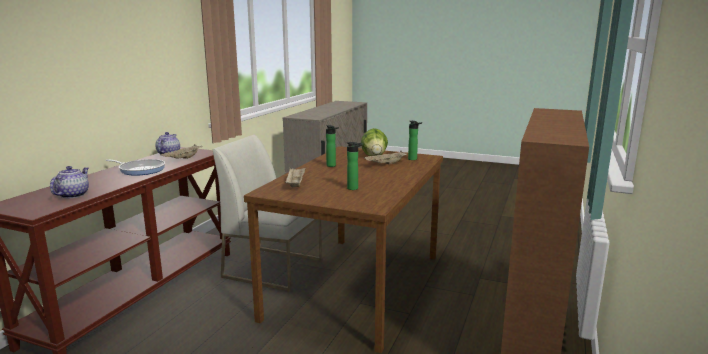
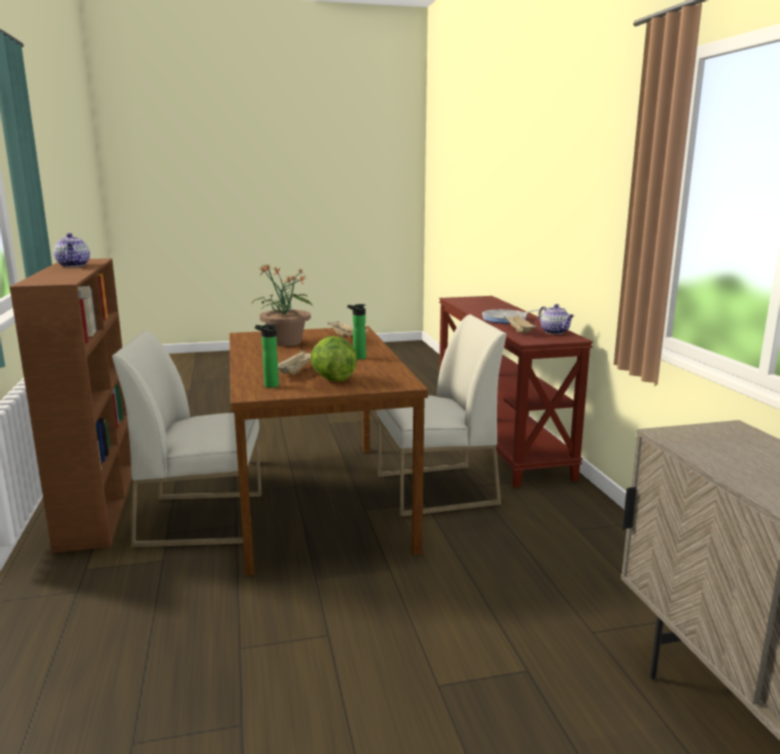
camera: 145 degrees right, 0 degrees up
(73, 195) = (472, 304): teapot -> teapot (74, 265)
(354, 188) = (286, 343): bottle -> potted plant
(445, 298) = (202, 518): none -> white chair

